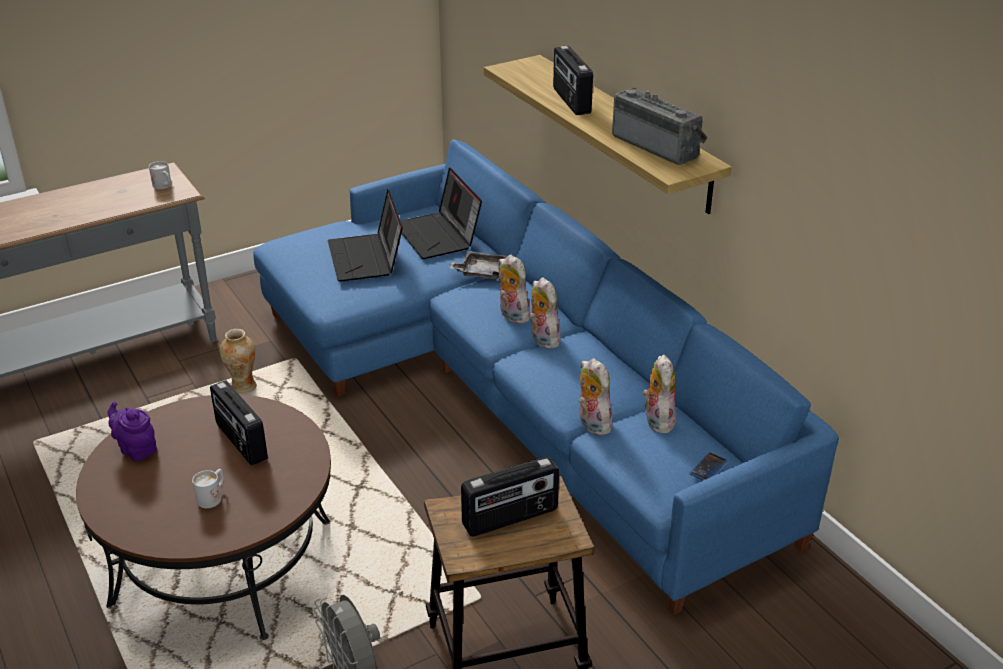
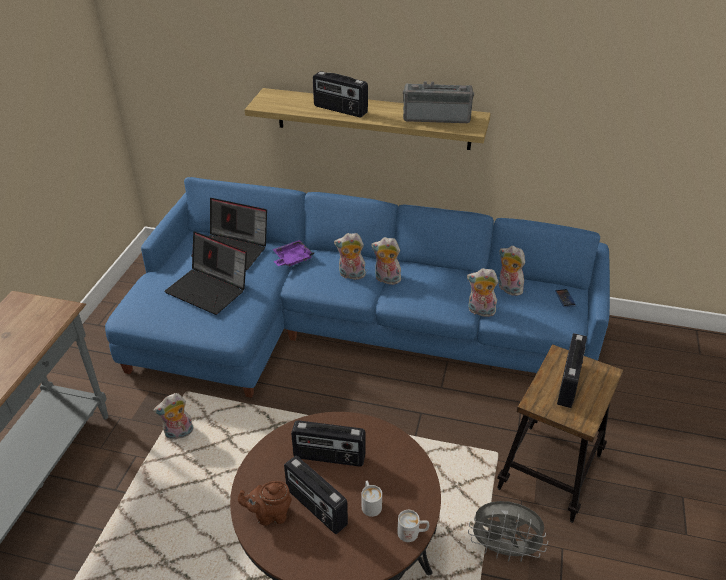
camera: 45 degrees left, 5 degrees up
(136, 449) = (269, 515): purple teapot -> brown teapot
(164, 186) = (39, 312): white mug -> white mug (412, 533)
(172, 469) = (315, 508): none -> radio
(243, 388) = (179, 434): vase -> plush toy
(480, 272) = (292, 259): grey tray -> purple tray

